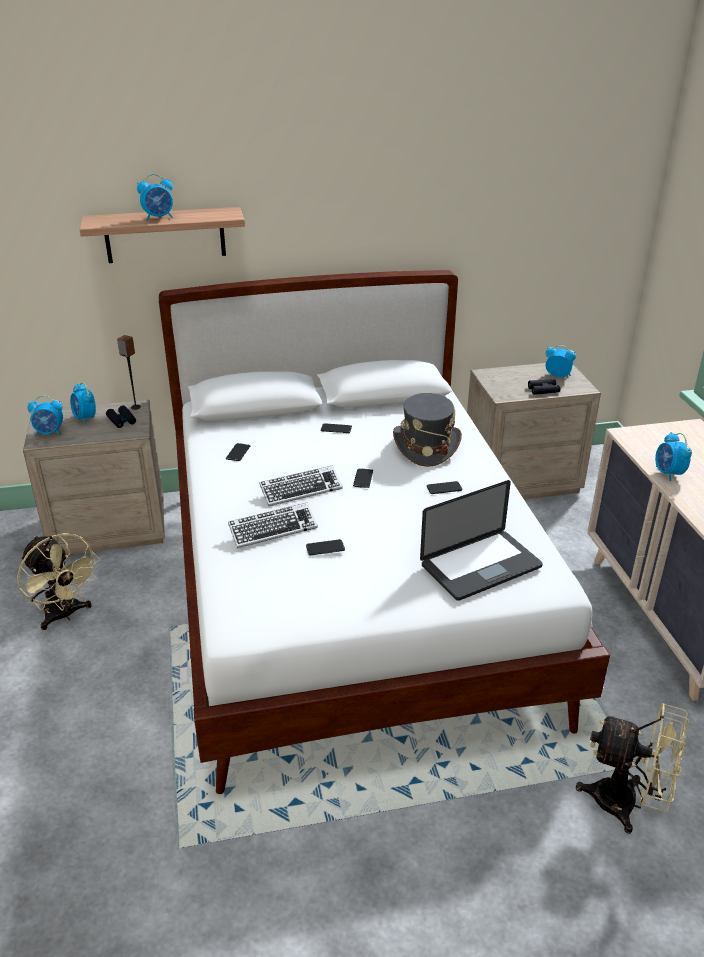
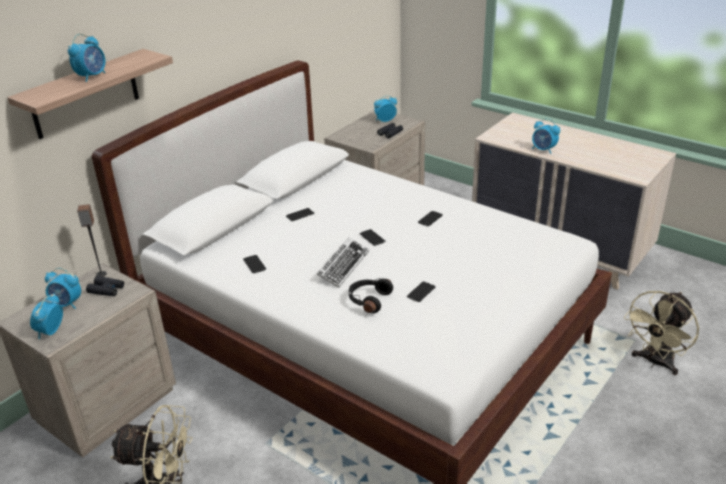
camera: 40 degrees left, 0 degrees up
(49, 433) = (50, 331): alarm clock -> alarm clock turned 150 degrees clockwise
(273, 529) = (368, 300): keyboard -> black headphones
(426, 446) = (378, 198): grey hat -> none
(481, 566) = (521, 253): laptop -> none
(627, 804) = (655, 362): beige fan -> beige fan turned 150 degrees clockwise

